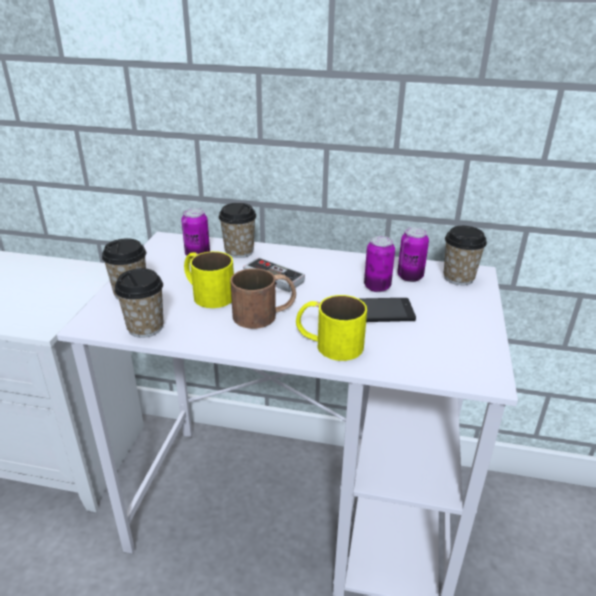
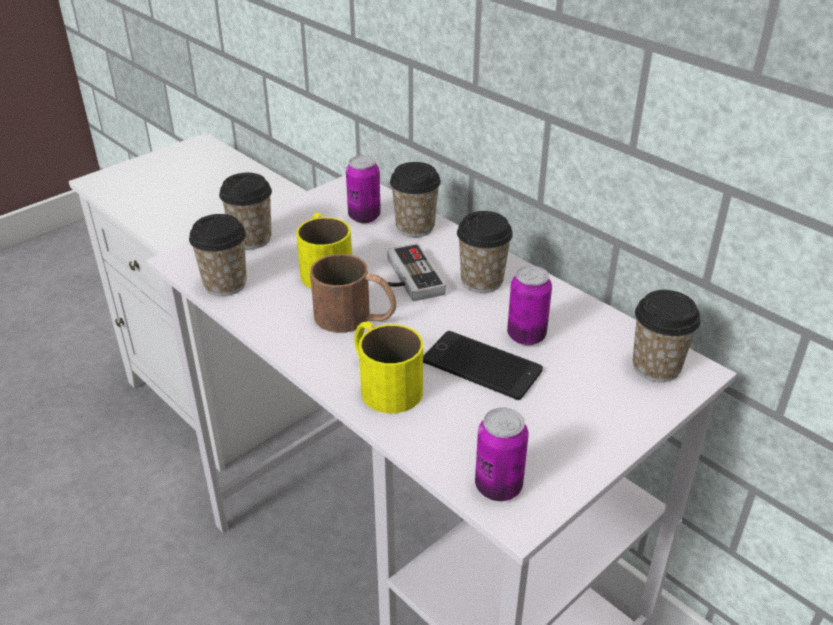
camera: 35 degrees right, 5 degrees up
(316, 267) = (482, 281): none -> cup
(410, 277) = (587, 339): can -> can (498, 487)

